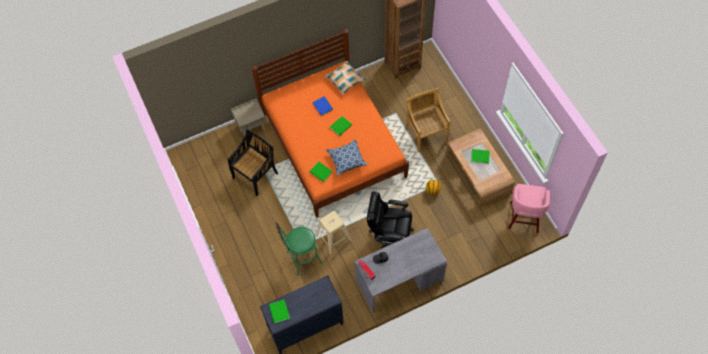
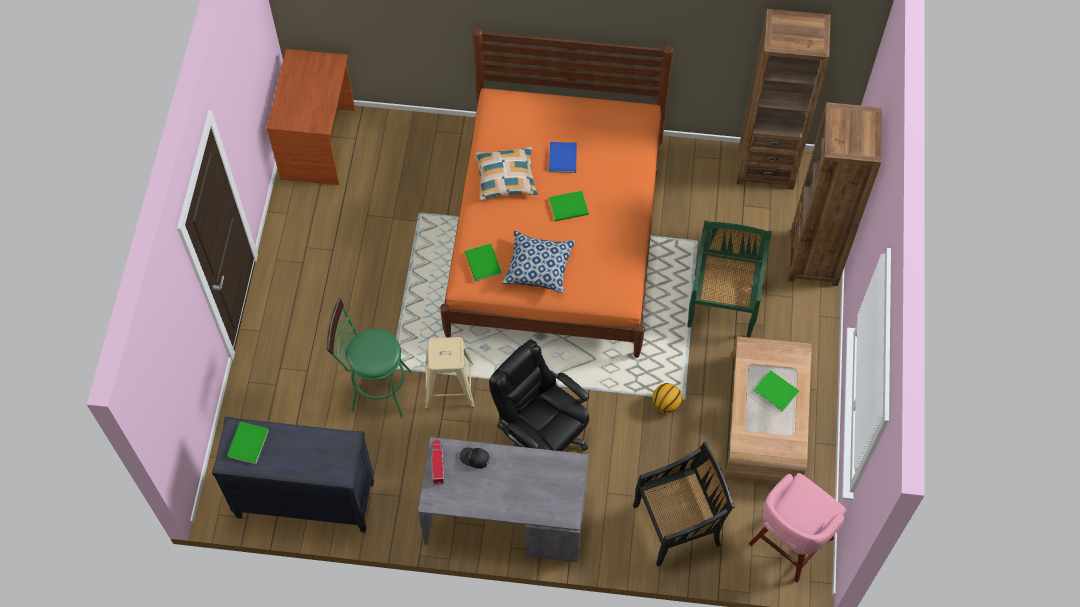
camera: 30 degrees right, 0 degrees up
(193, 164) = (319, 144): none -> brown desk
(251, 126) = (448, 134): beige nightstand -> none
(256, 175) = (401, 215): black chair -> black chair (678, 524)
(345, 80) = (630, 135): pillow -> pillow (506, 177)
(426, 134) = (723, 303): beige chair -> green chair
(450, 93) = (814, 258): none -> brown bookcase

